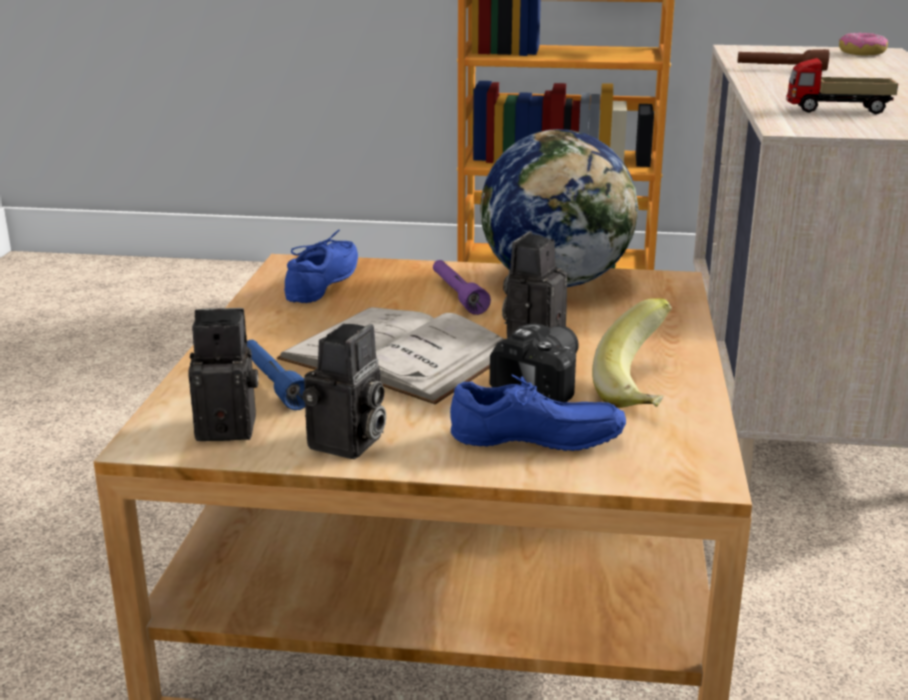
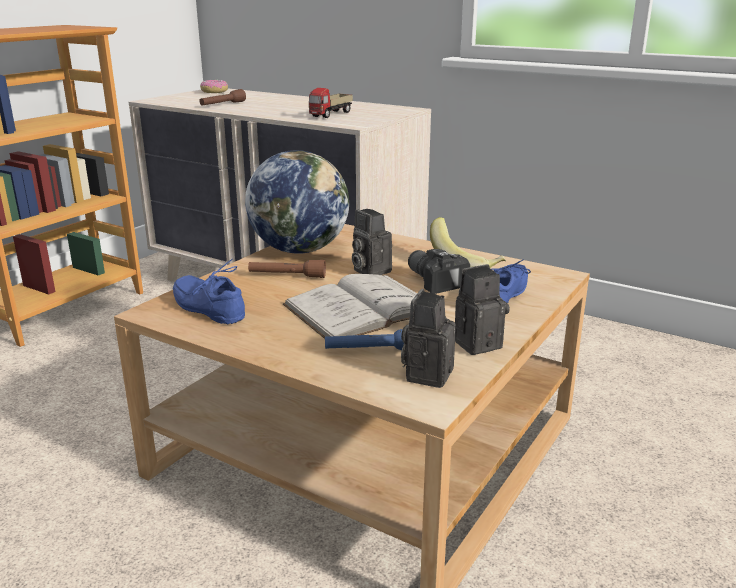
camera: 65 degrees left, 0 degrees up
(347, 444) = (478, 343): camera -> camera turned 75 degrees counterclockwise
(457, 295) = (287, 276): purple flashlight -> brown flashlight

